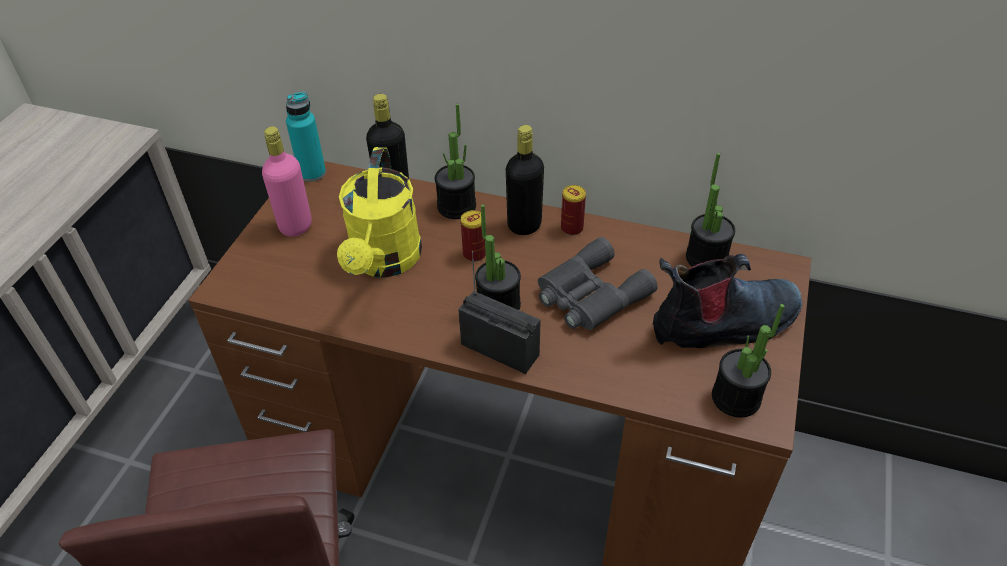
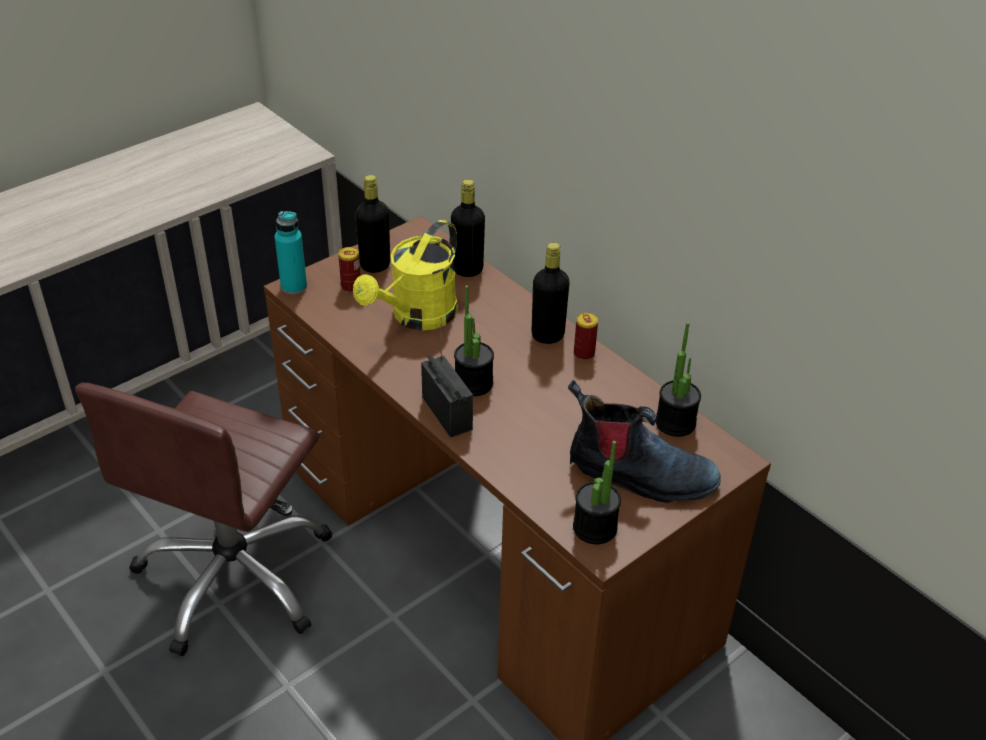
camera: 30 degrees right, 5 degrees down
(295, 226) = (375, 265): pink bottle -> black bottle
(312, 173) = (419, 231): turquoise bottle -> turquoise bottle (294, 287)
(456, 206) = (507, 300): potted plant -> none
(474, 254) = (489, 340): can -> can (351, 286)
(589, 295) = (550, 407): grey binoculars -> none

